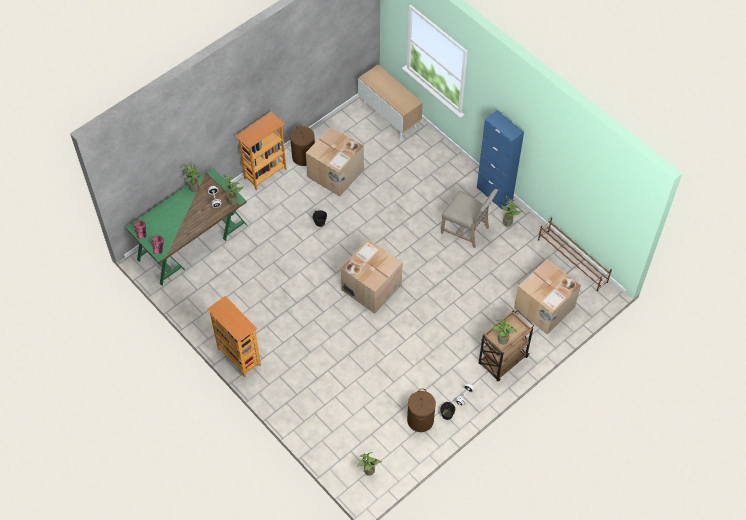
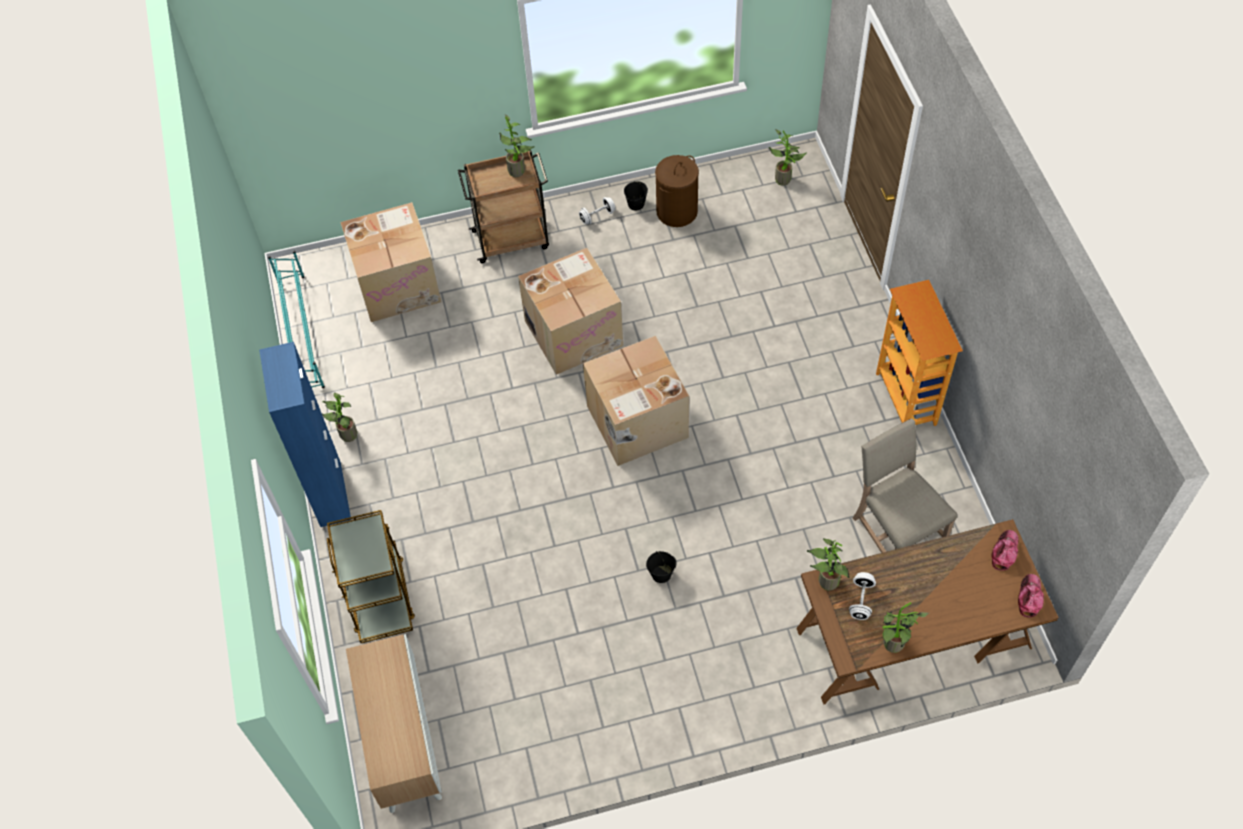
camera: 150 degrees left, 0 degrees up
(192, 241) = (913, 639): green desk -> brown desk
(265, 173) = (714, 727): bookcase -> none
(303, 157) = (620, 730): brown laundry basket -> none
(335, 174) = (580, 662): cardboard box -> cardboard box (574, 331)
(439, 163) = (380, 597): none -> brown cart
(466, 230) = (422, 451): beige chair -> beige chair (895, 530)
(572, 261) = (300, 332): brown shoe rack -> turquoise shoe rack

